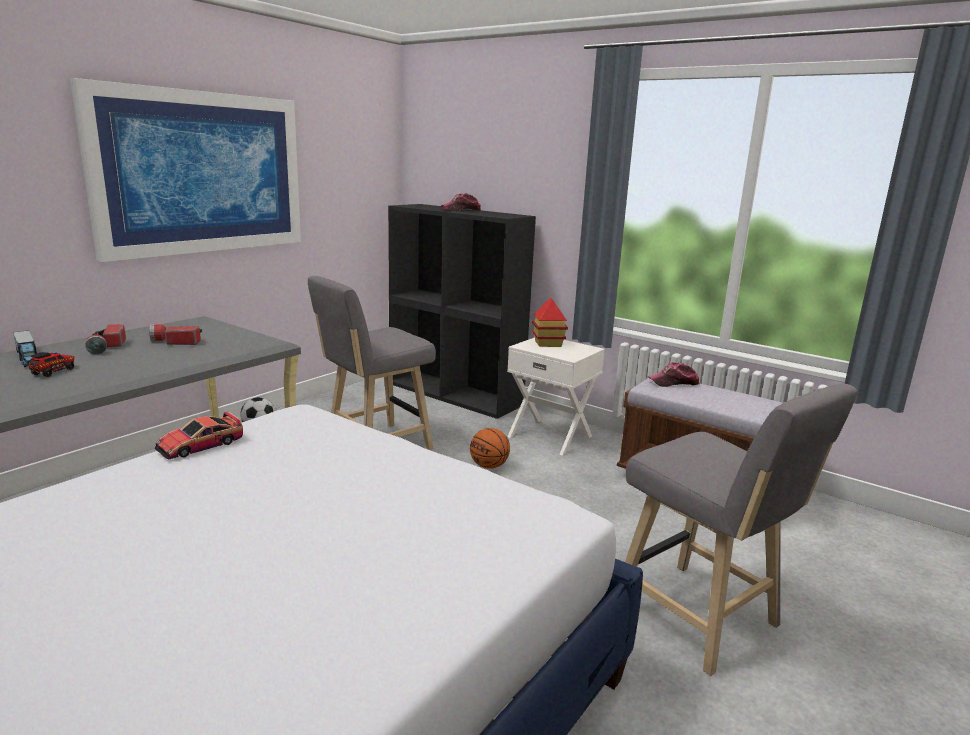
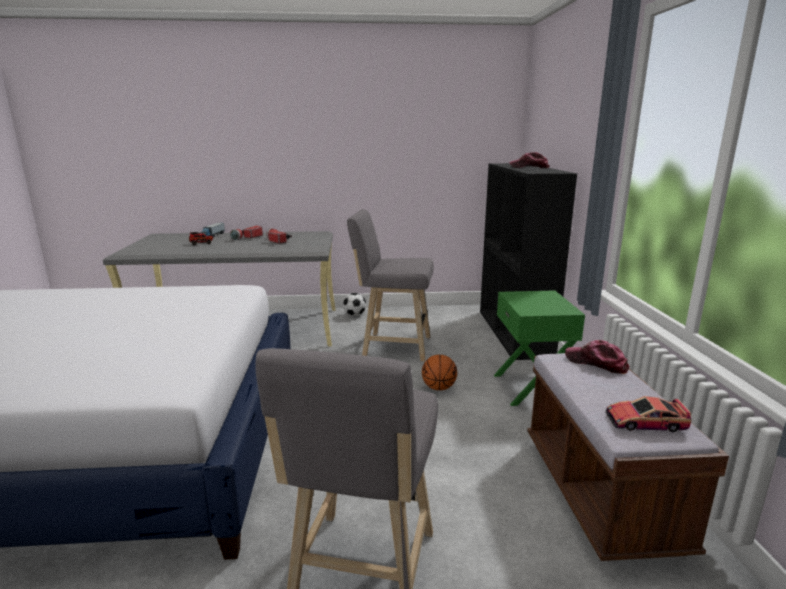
camera: 50 degrees right, 0 degrees up
(200, 445) = (167, 289): toy car -> toy car (645, 422)
(201, 173) = (338, 137): picture -> none
(548, 344) = (538, 297): toy house -> none
(550, 436) = (531, 388): white nightstand -> green nightstand

